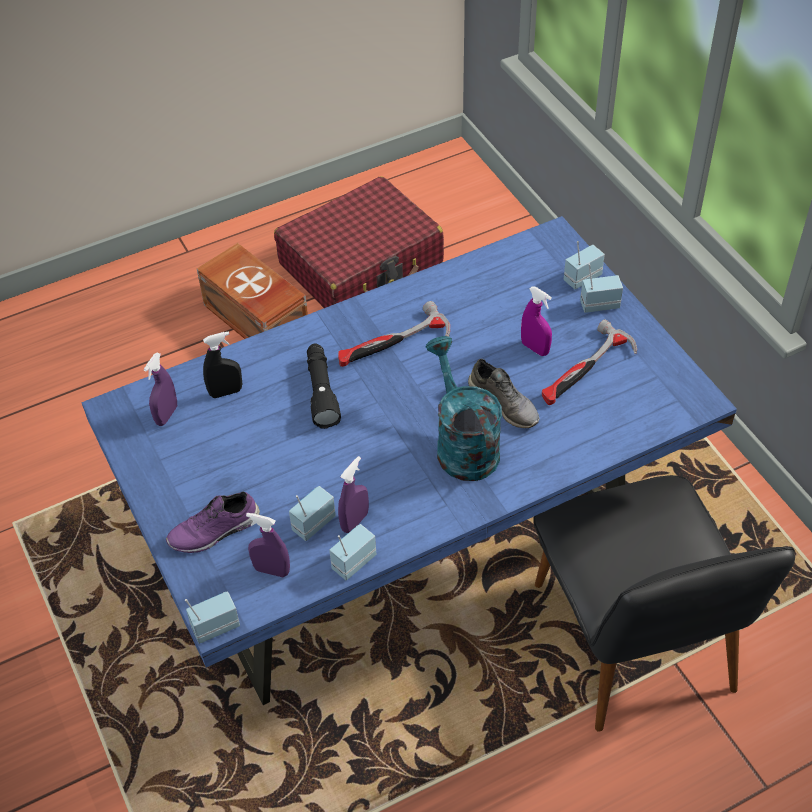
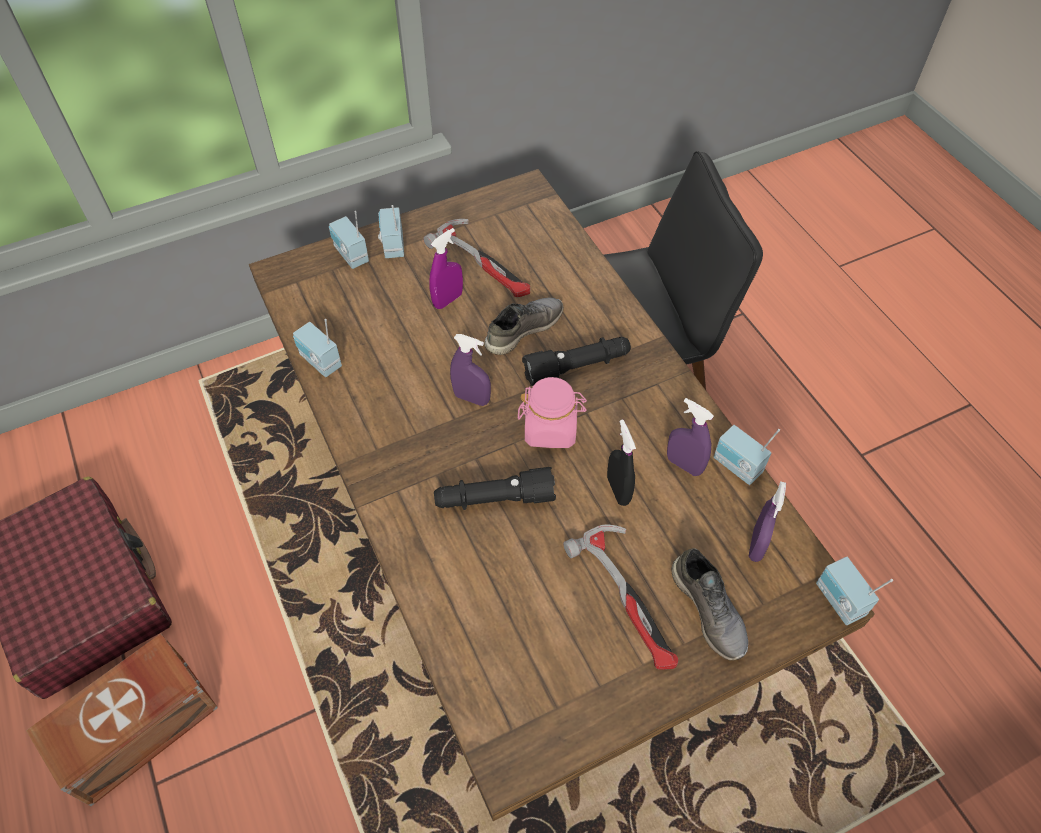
camera: 90 degrees left, 5 degrees up
(166, 415) = (523, 684): purple spray bottle -> purple spray bottle (471, 398)
(215, 532) = (709, 609): purple shoe -> grey shoe
(226, 392) = (487, 609): black spray bottle -> black spray bottle (618, 490)
(312, 523) = (689, 506): radio -> radio (319, 362)
(392, 426) = (550, 429): none -> pink jar
(393, 345) = (426, 425): hammer -> hammer (629, 598)
(409, 553) = (523, 551): blue dining table -> brown dining table
(462, 444) = (577, 367): turquoise watering can -> black flashlight

